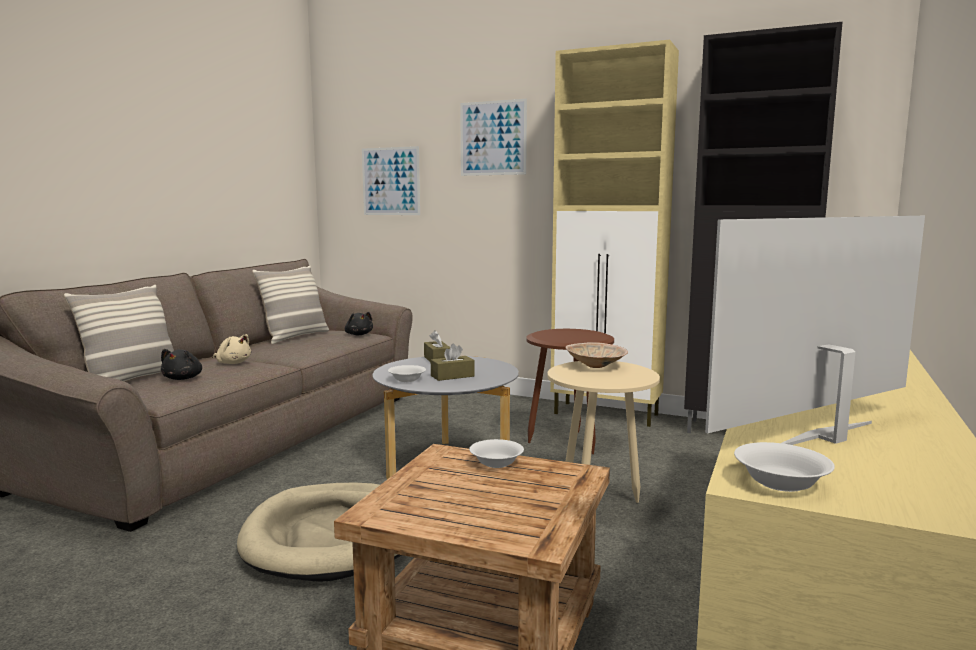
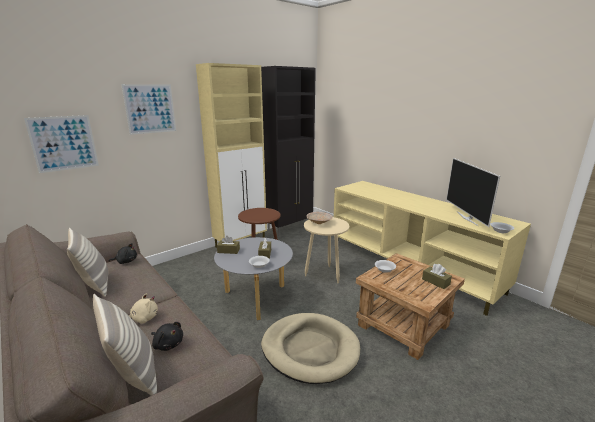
camera: 65 degrees left, 10 degrees up
(493, 521) = (435, 282): none -> brown tissue box

